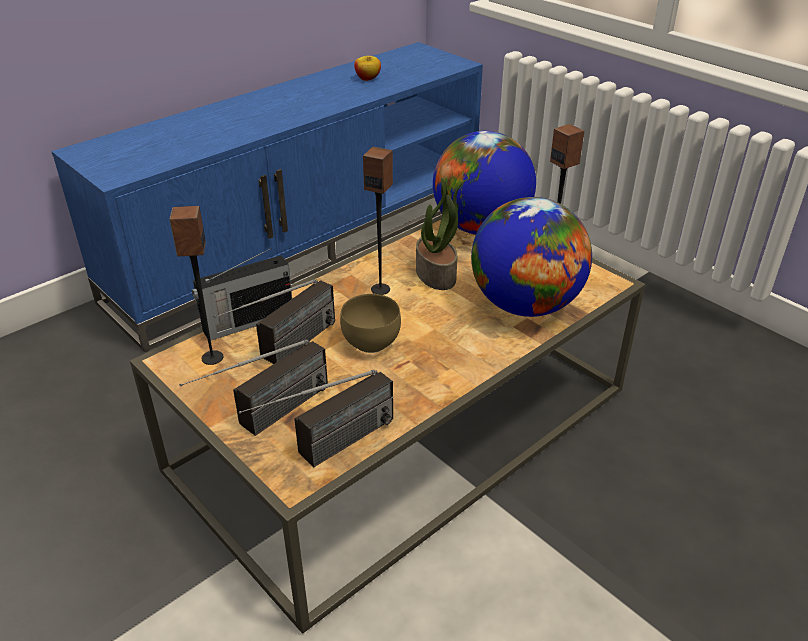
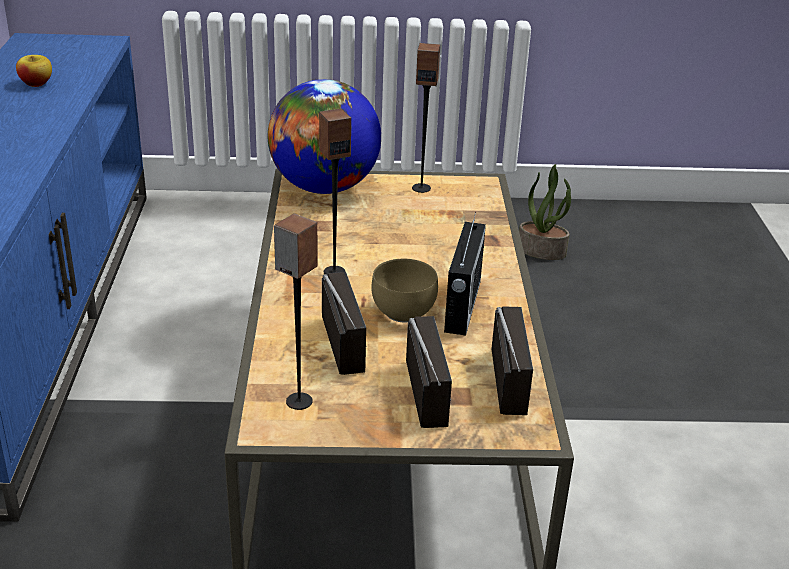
camera: 50 degrees left, 5 degrees down
(247, 322) = (273, 358): radio -> radio (462, 307)
(437, 274) = (357, 238): potted plant -> potted plant (542, 251)
(525, 305) = (458, 226): globe -> none

